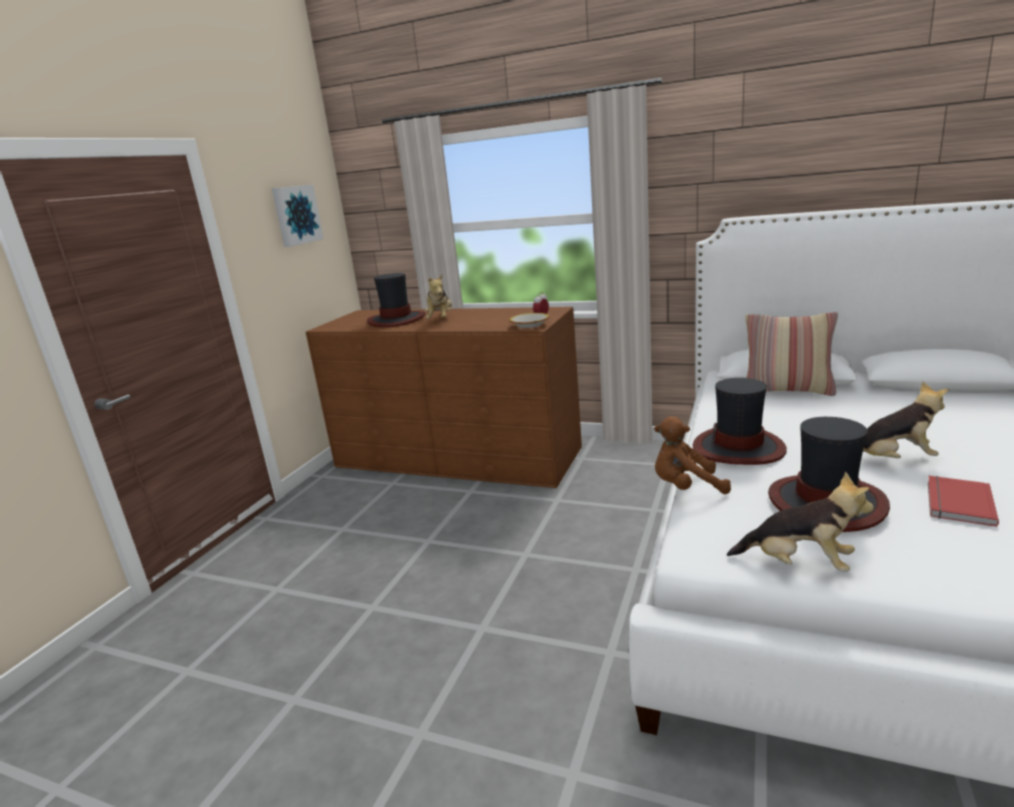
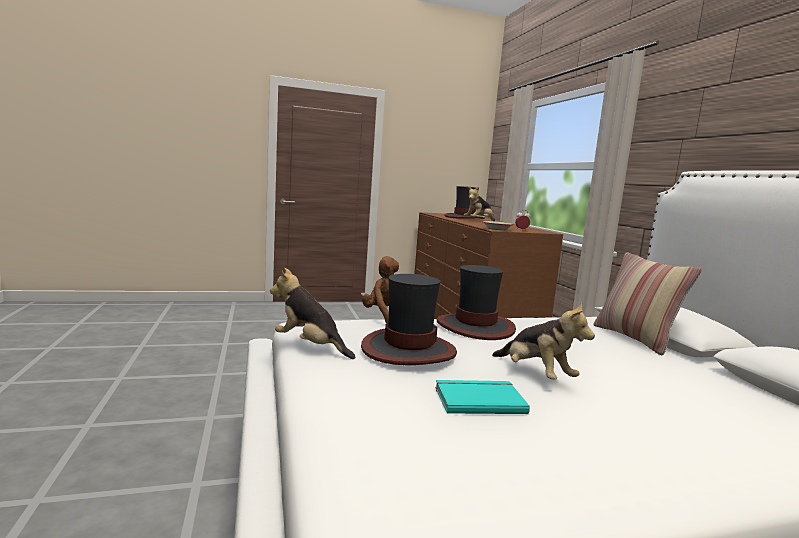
camera: 50 degrees right, 10 degrees down
(296, 215) = (445, 144): picture -> none
(798, 564) = (310, 346): plush toy -> plush toy turned 135 degrees clockwise
(956, 503) = (478, 399): red book -> turquoise book

